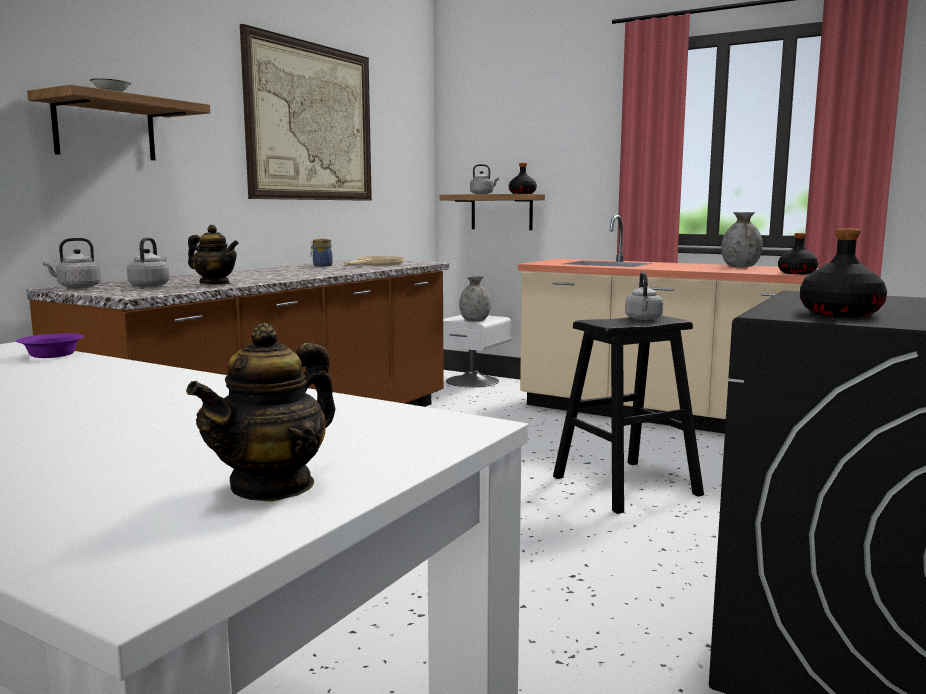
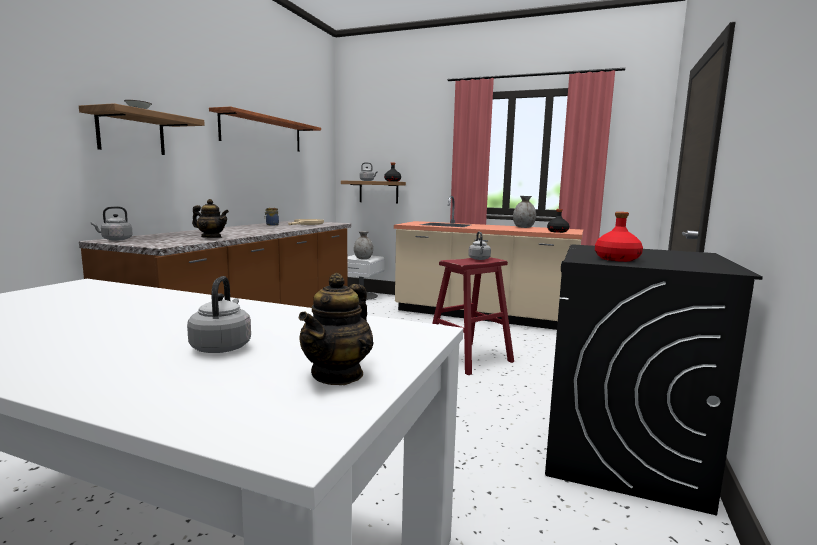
camera: 10 degrees left, 0 degrees up
(51, 355) = (120, 288): purple bowl -> none
(150, 286) = (167, 239): grey kettle -> grey kettle (222, 347)
(311, 122) = (263, 133): picture -> shelf
(625, 485) = (468, 358): black stool -> red stool
(839, 313) = (616, 259): black bottle -> red bottle

